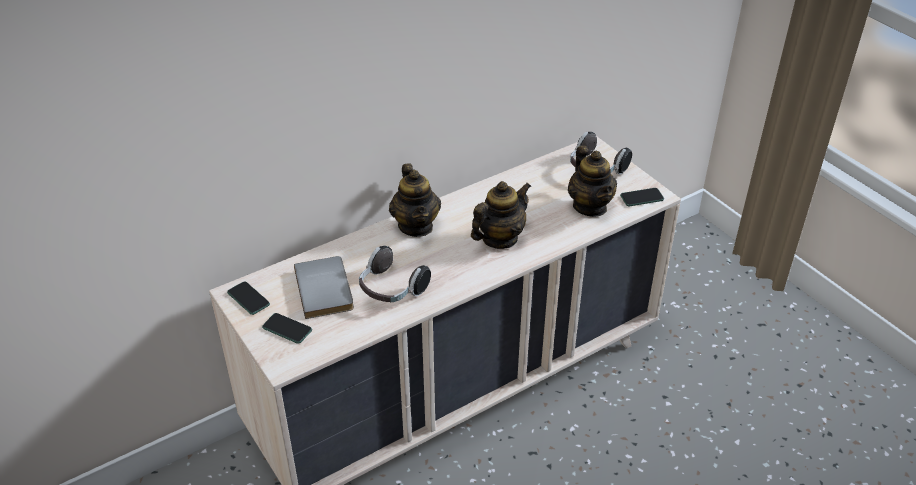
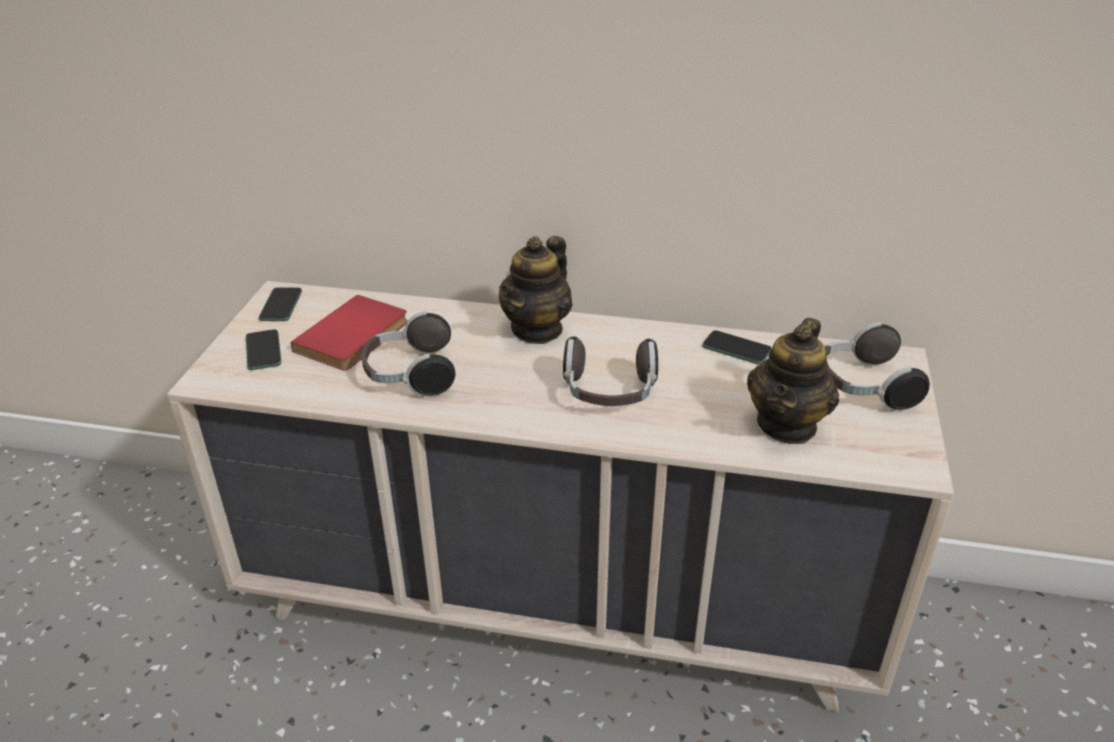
camera: 45 degrees right, 5 degrees down
(326, 289) = (355, 337): grey book -> red book
(499, 238) = (609, 394): teapot -> headphones
(642, 198) = (885, 456): phone -> phone (736, 348)

